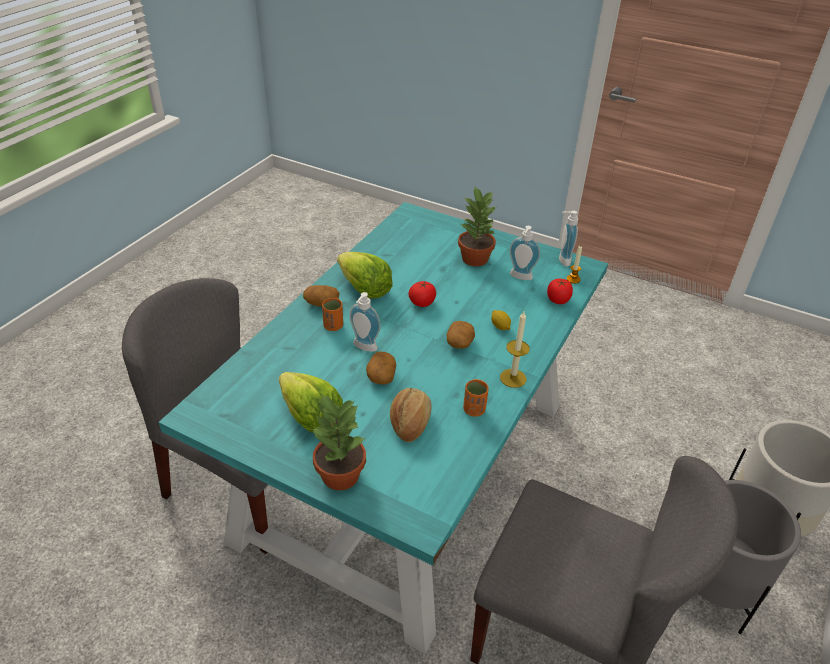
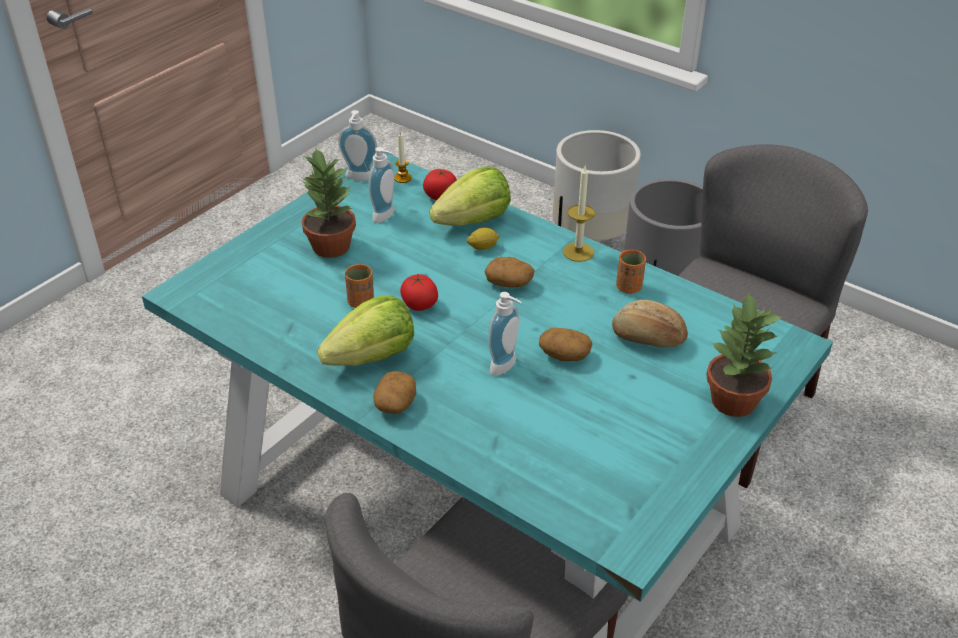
camera: 80 degrees left, 0 degrees up
(311, 418) = (638, 423): lettuce -> lettuce (474, 221)
(333, 326) = (454, 394): orange cup -> orange cup (361, 302)

